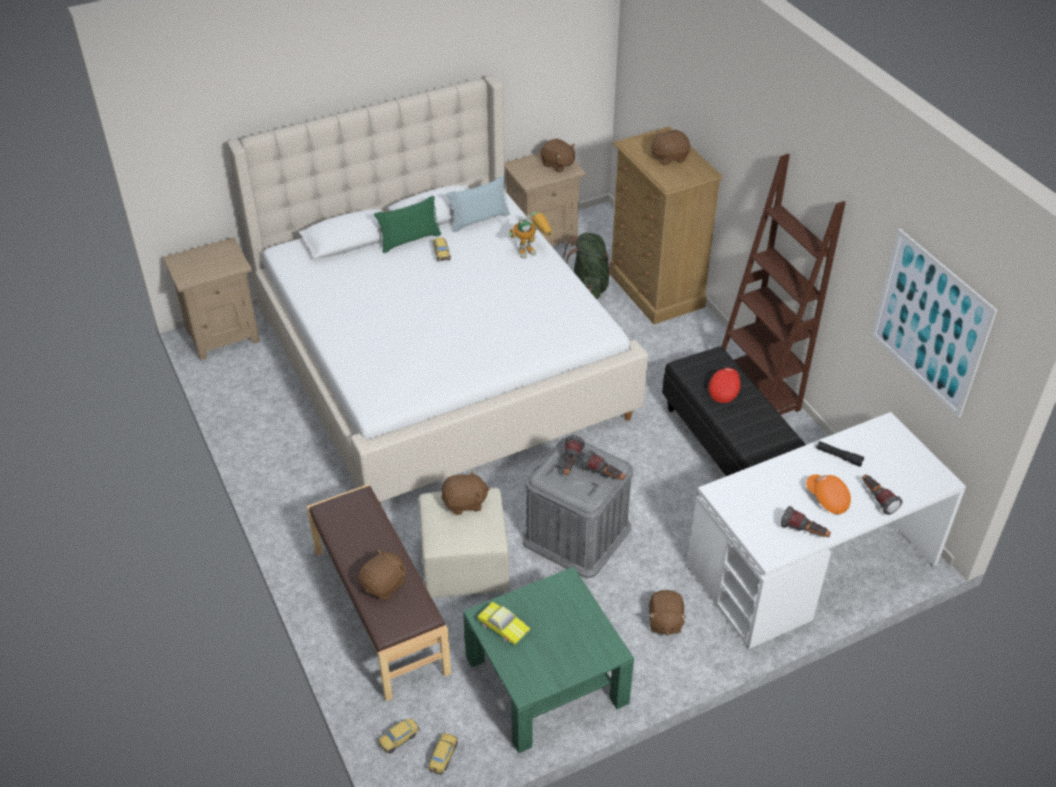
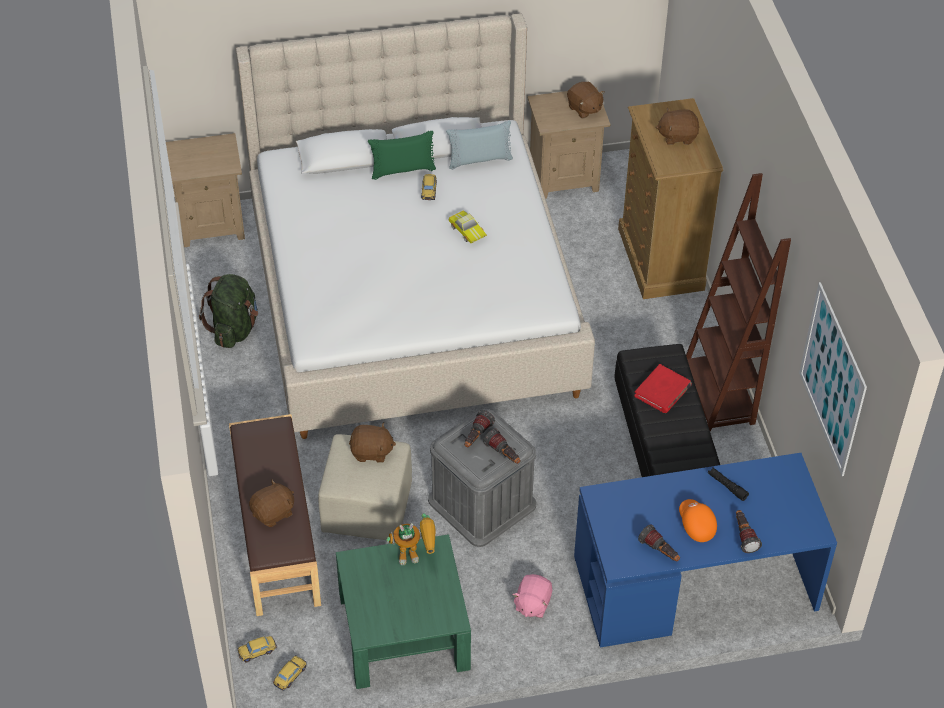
camera: 15 degrees right, 5 degrees up
(504, 626) = (366, 574): toy car -> toy car (467, 230)
(531, 249) = (519, 204): toy robot -> toy robot (416, 554)
(588, 286) = (592, 242): green backpack -> green backpack (234, 329)
(665, 622) = (532, 604): brown plush toy -> pink plush toy
(723, 390) = (662, 391): red cap -> red book
(812, 566) = (695, 584): white desk -> blue desk

